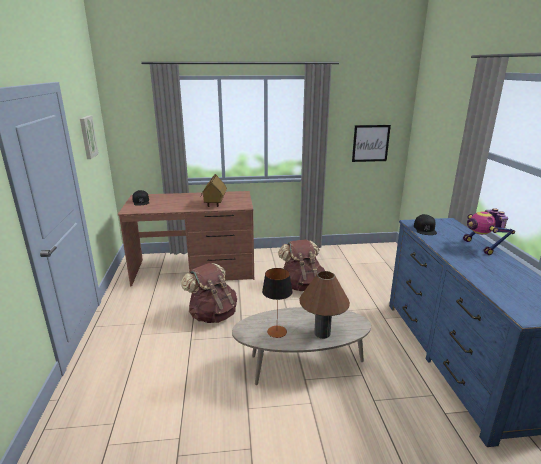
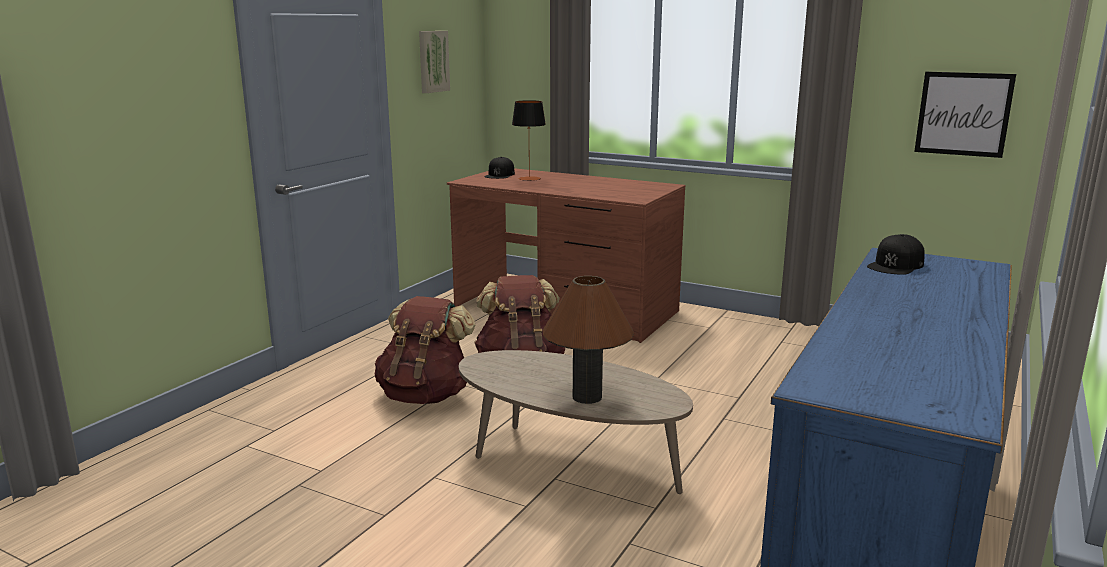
camera: 35 degrees right, 5 degrees down
(214, 204) = (596, 190): toy house -> none
(277, 331) = (523, 375): table lamp -> table lamp (529, 178)
(301, 285) = (712, 370): brown backpack -> brown backpack (426, 395)
(481, 247) = (966, 305): toy robot -> none

